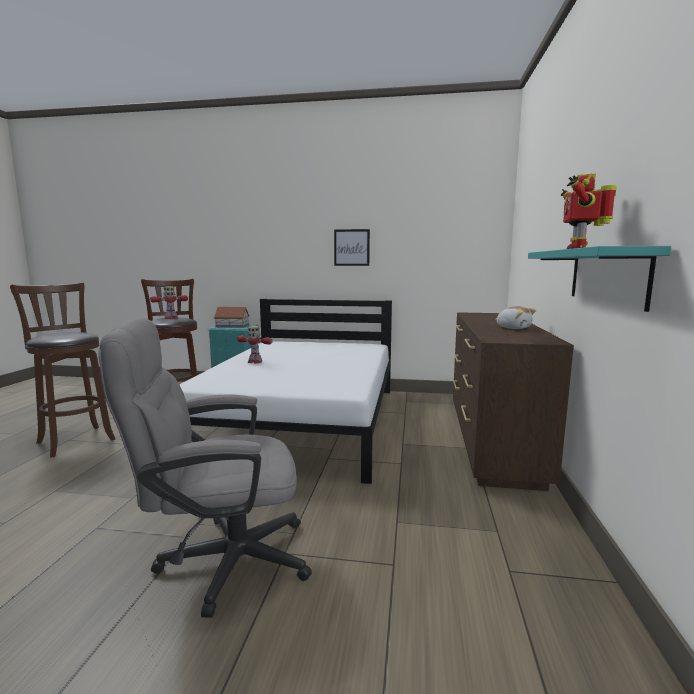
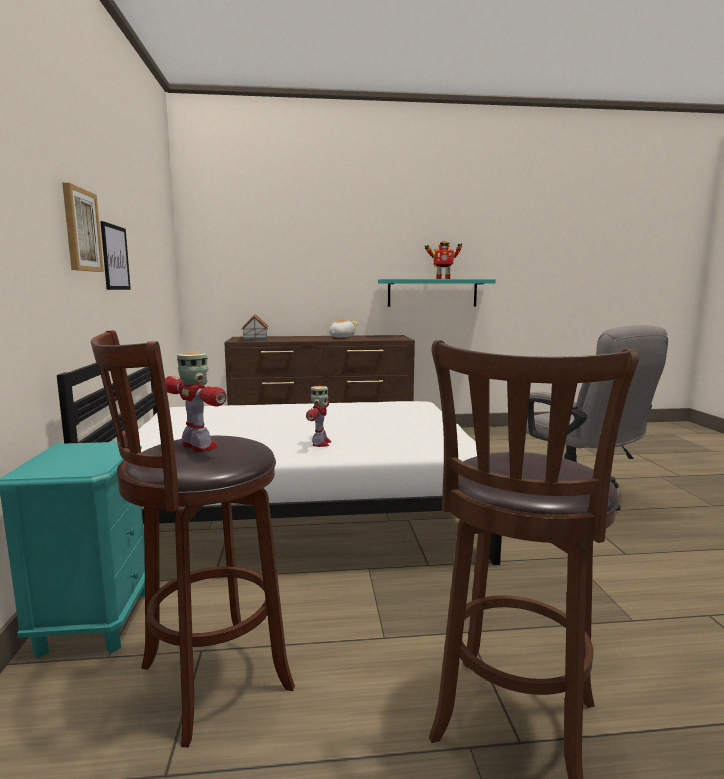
camera: 105 degrees left, 0 degrees up
(232, 326) = (75, 458): toy house -> toy house (255, 338)
(309, 237) = (81, 230): none -> picture

